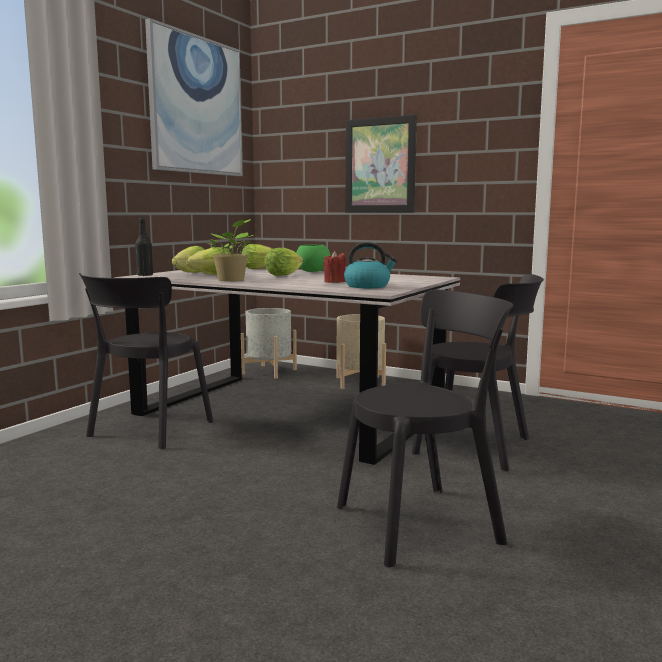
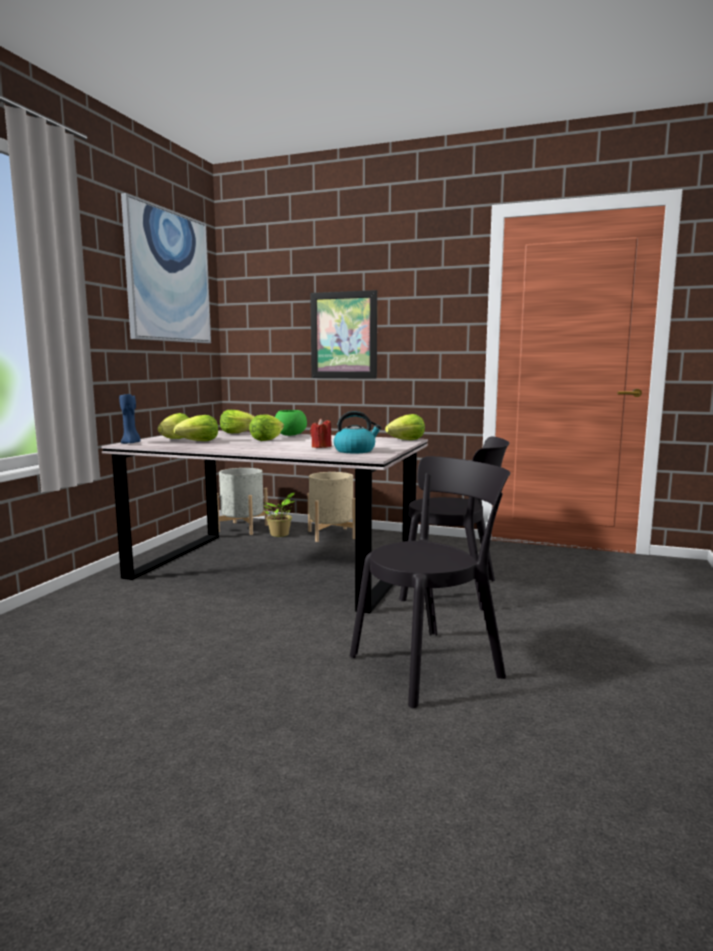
camera: 10 degrees left, 0 degrees up
(145, 275) = (131, 443): black bottle -> blue candle
(148, 431) = (144, 594): black chair -> none
(232, 280) = (223, 447): potted plant -> potted plant (280, 535)
(434, 278) = (406, 440): none -> lettuce

